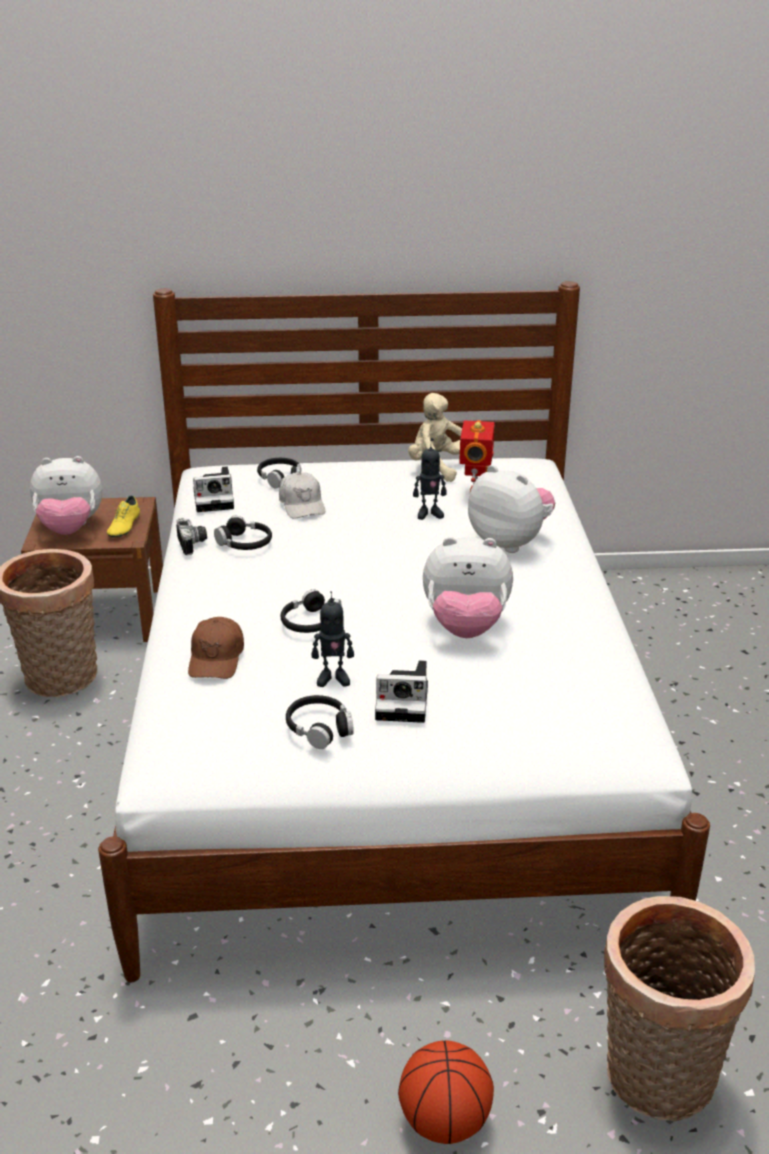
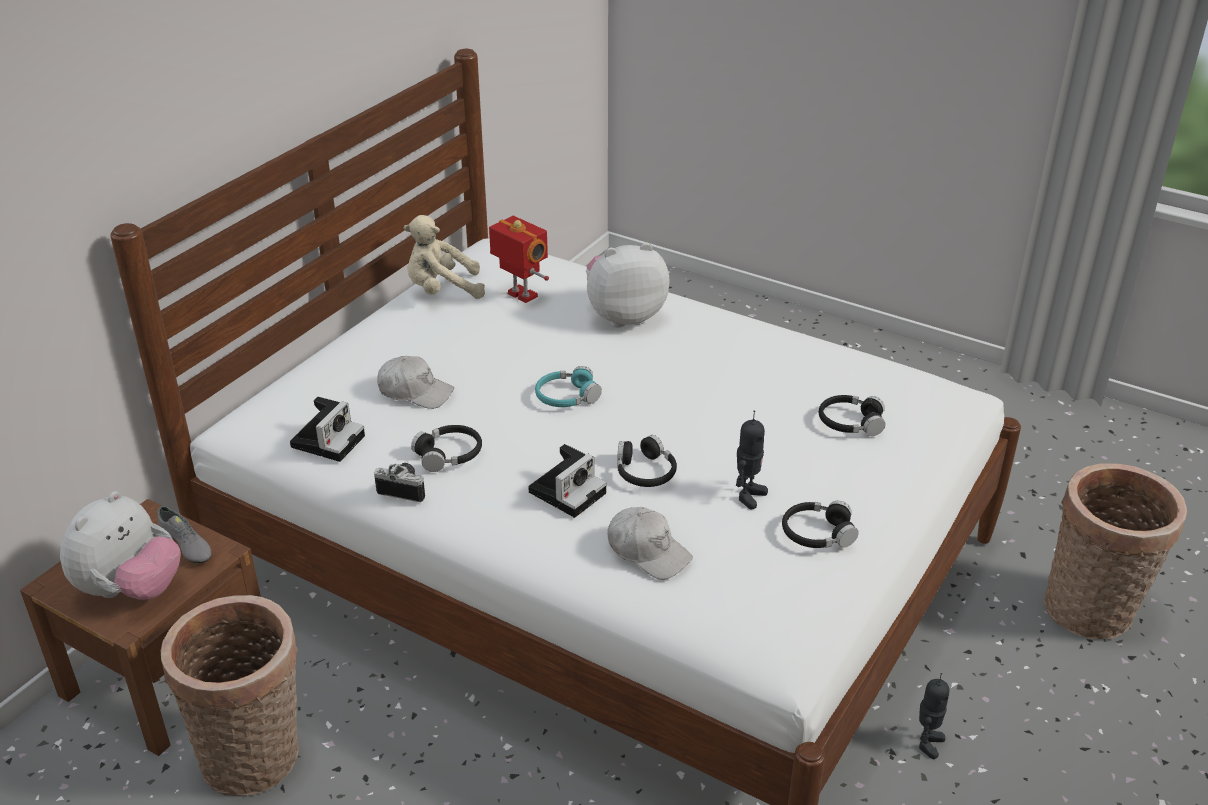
camera: 55 degrees left, 5 degrees up
(124, 527) = (186, 546): yellow shoe -> grey shoe
(216, 658) = (648, 551): brown cap -> white cap
(280, 478) = (340, 383): black headphones -> black headphones (850, 423)
(367, 558) = (567, 397): none -> turquoise headphones
(405, 702) = (819, 473): camera -> camera (568, 491)
(429, 514) = (526, 332): toy robot -> toy robot (927, 743)
(445, 1121) = (1069, 742): basketball -> none
(466, 627) = (737, 395): plush toy -> none

